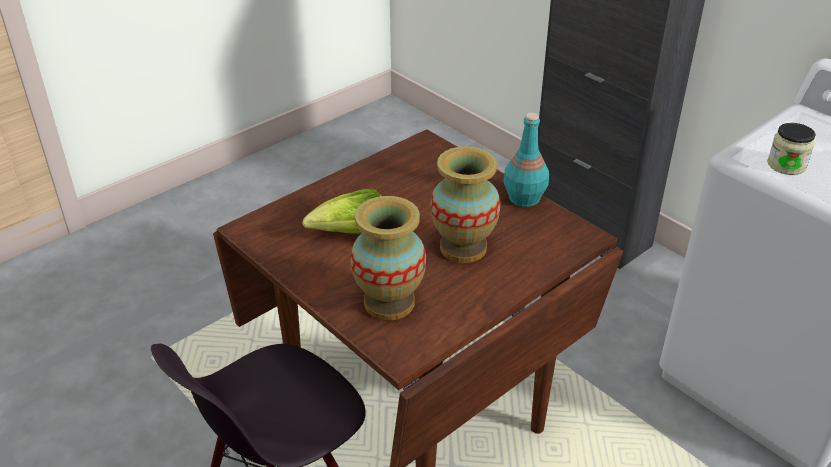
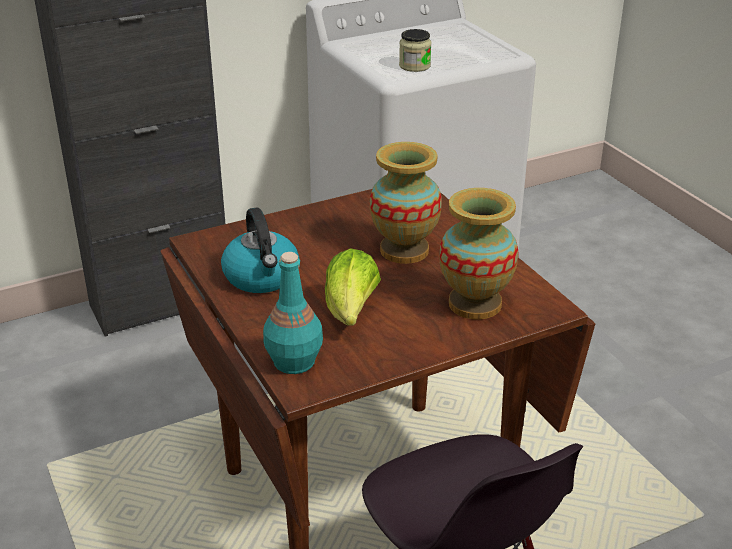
camera: 75 degrees left, 5 degrees down
(386, 182) = (262, 277): none -> kettle
(523, 198) = (338, 205): turquoise bottle -> turquoise bottle (293, 362)

